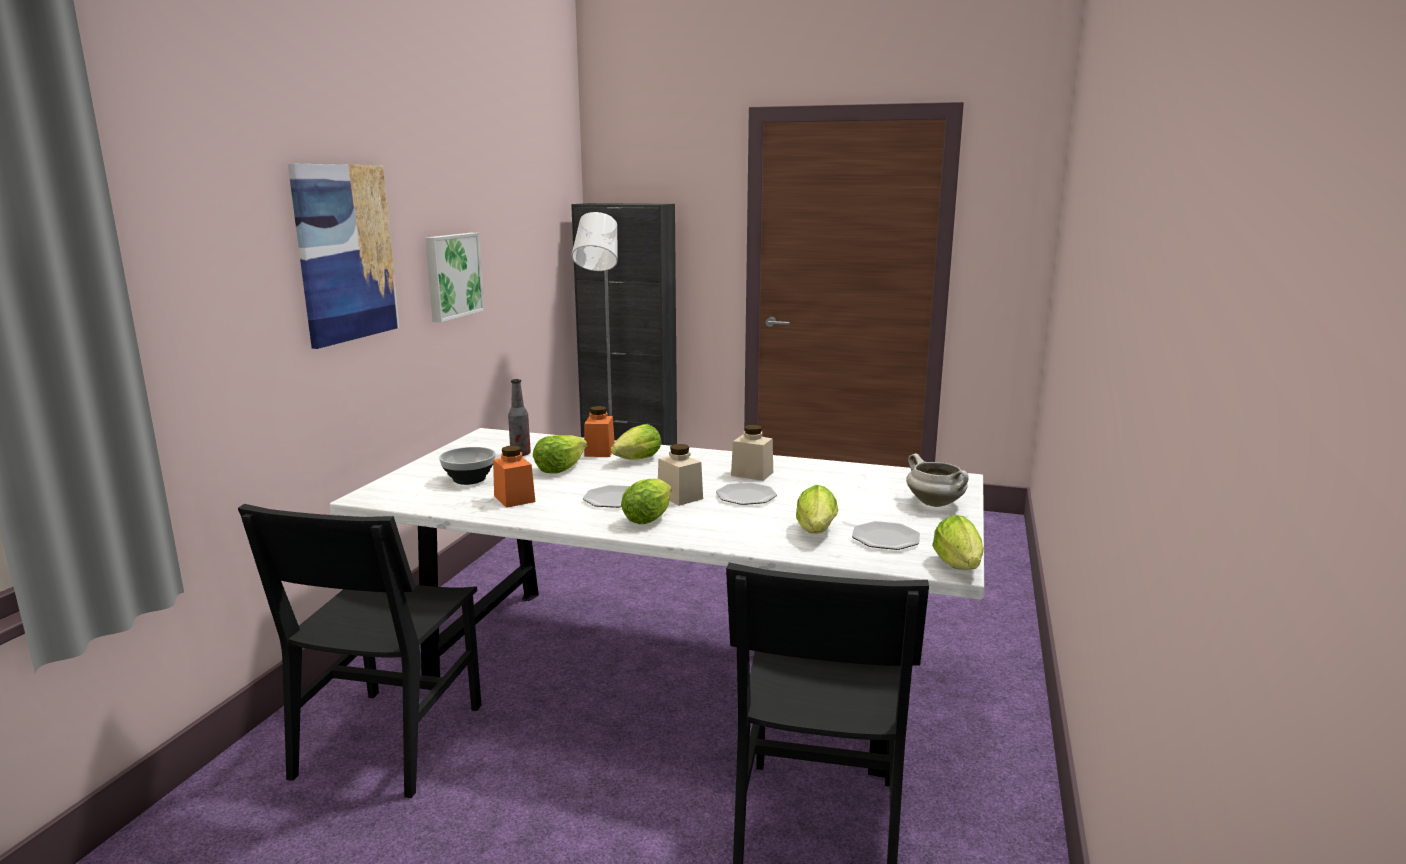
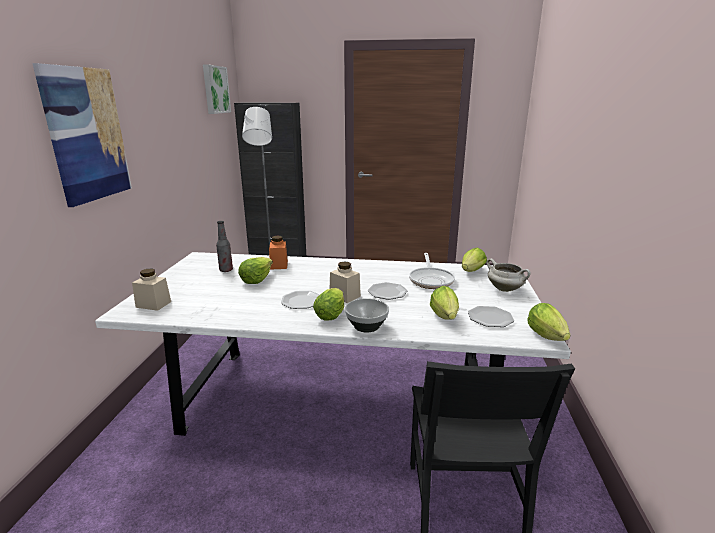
camera: 10 degrees left, 5 degrees up
(389, 740) = (157, 480): black chair -> none
(452, 275) = (164, 150): picture -> picture (215, 89)
(468, 480) = (195, 293): bowl -> bowl (366, 327)
(514, 499) = (232, 306): orange jar -> none
(635, 460) = (304, 270): lettuce -> lettuce (471, 272)
(752, 474) = (383, 275): beige jar -> beige jar (153, 304)
(823, 484) = (431, 280): none -> frying pan

